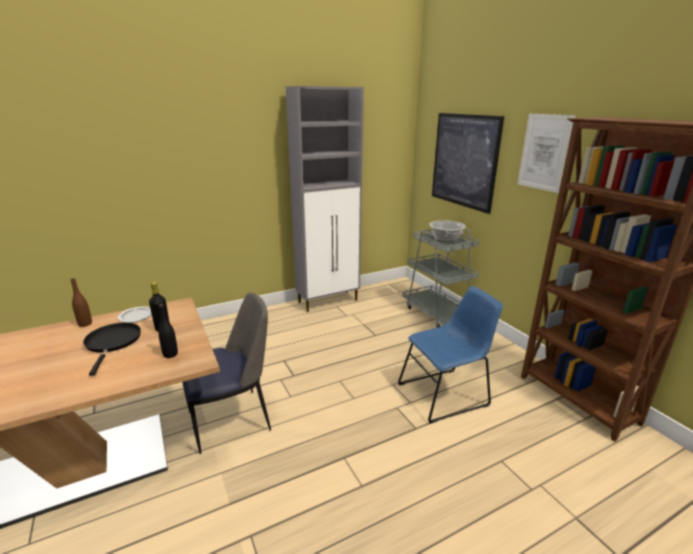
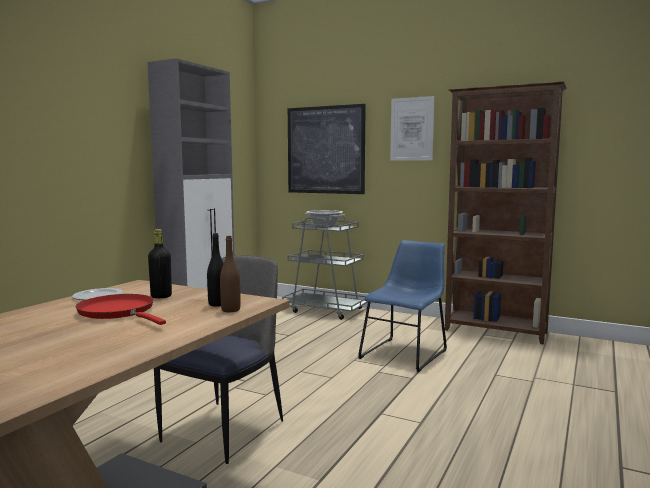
camera: 35 degrees left, 15 degrees down
(85, 324) = (33, 311): brown bottle -> brown bottle (230, 310)
(112, 343) = (119, 312): black frying pan -> red frying pan

